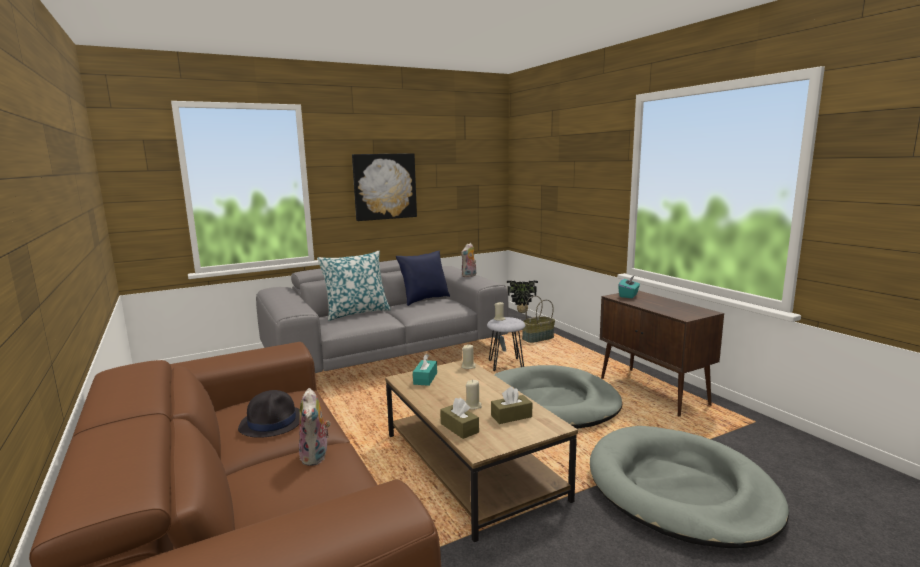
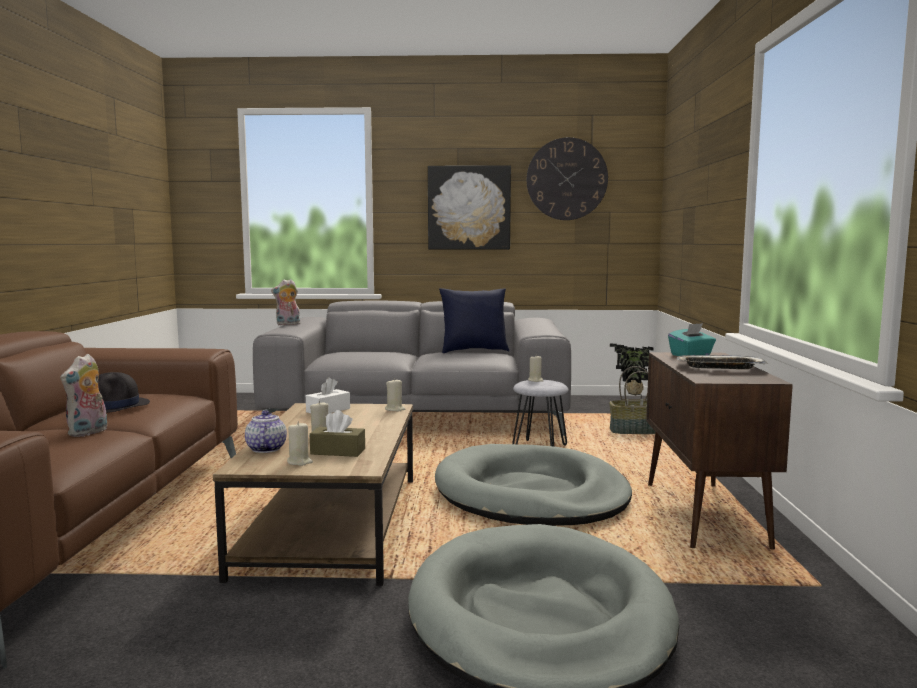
camera: 30 degrees right, 5 degrees down
(356, 313) = (375, 352): pillow -> none
(425, 378) = (328, 410): turquoise tissue box -> white tissue box
(451, 162) = (567, 179): none -> wall clock
(459, 428) = (266, 449): brown tissue box -> teapot
(469, 276) = (539, 326): plush toy -> plush toy (287, 324)
(507, 433) = (299, 462): none -> beige candle
(666, 305) = (719, 368): none -> tray

